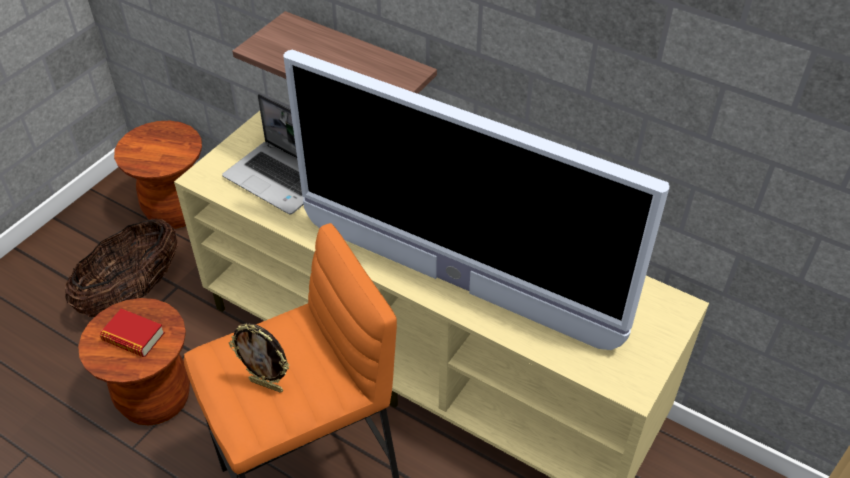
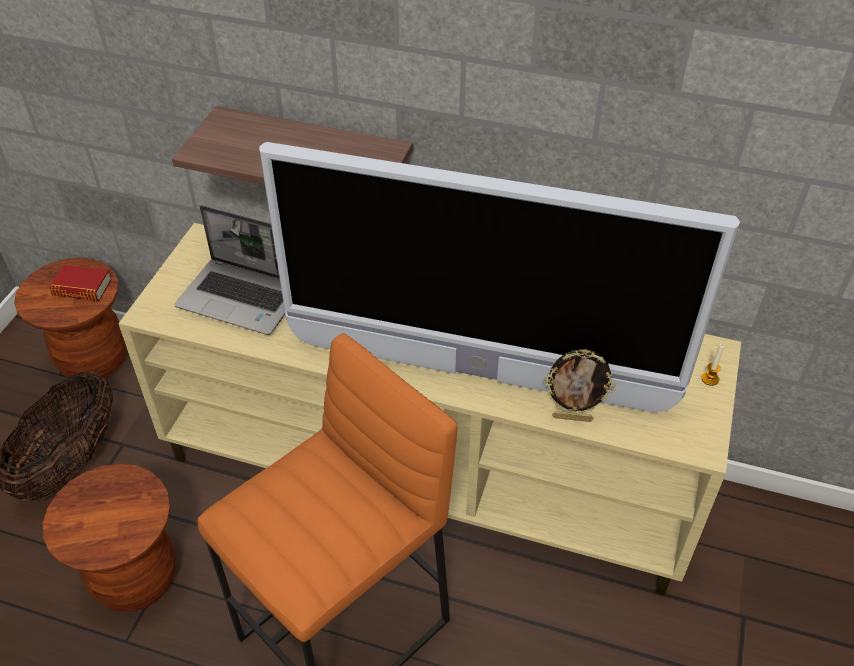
camera: 15 degrees left, 0 degrees up
(133, 337) = (108, 513): book -> book (82, 288)
(267, 385) = (312, 532): picture frame -> picture frame (572, 417)
(665, 330) = (710, 379): none -> candle

